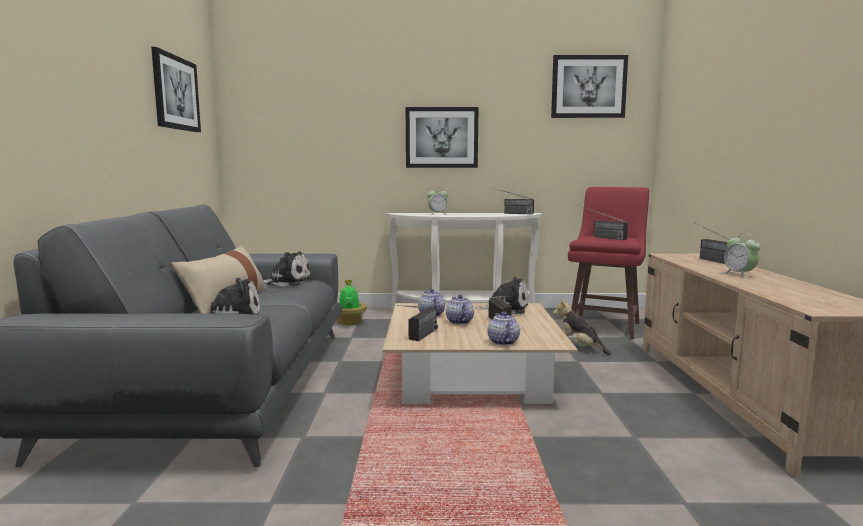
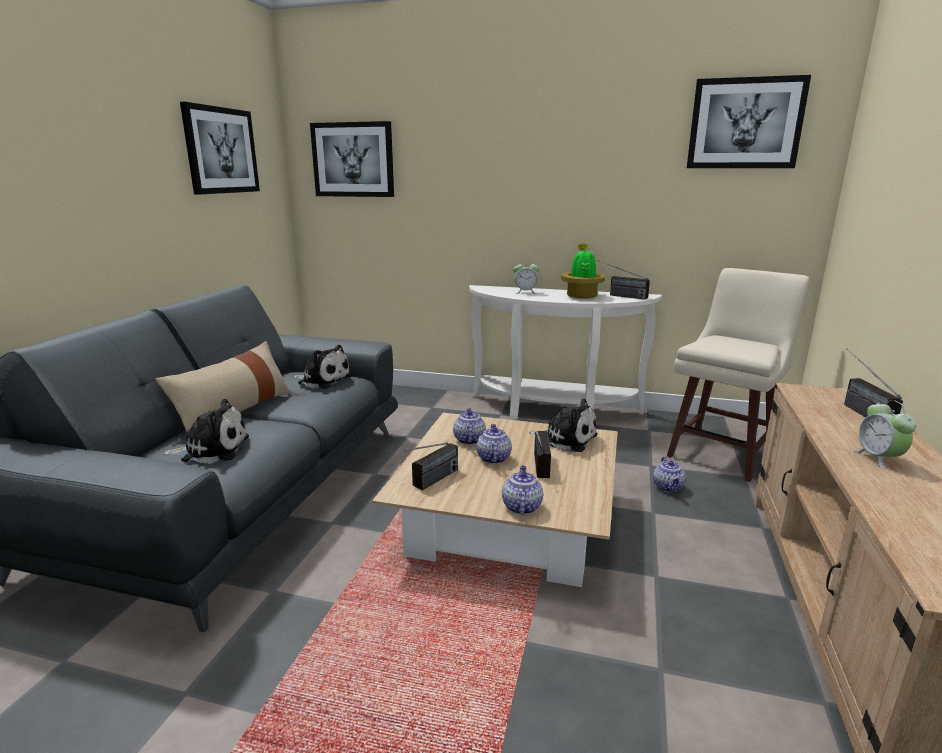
camera: 15 degrees right, 10 degrees up
(349, 322) = (417, 412): potted plant -> potted plant (581, 296)
(441, 137) = (539, 194): picture -> picture (353, 160)
(579, 347) = (668, 487): plush toy -> teapot
(601, 237) = (724, 344): radio -> none
(605, 326) = (722, 453): red stool -> beige stool

